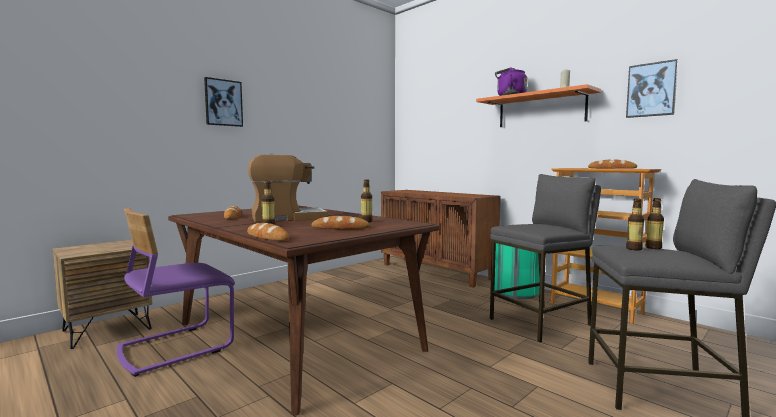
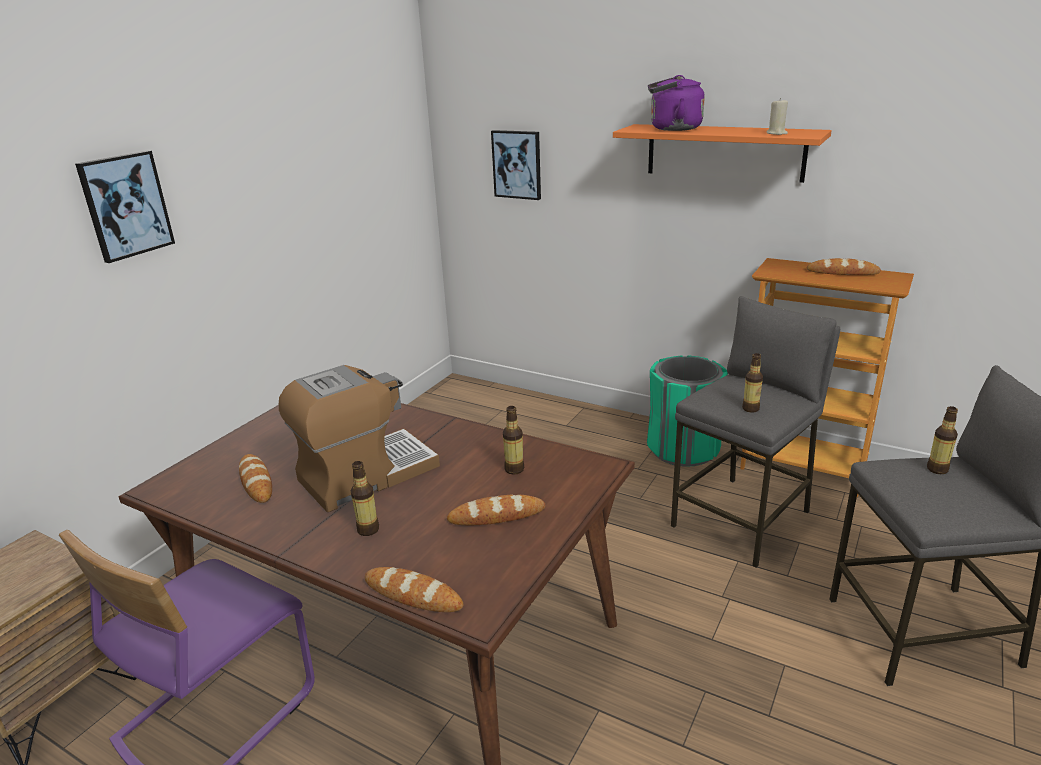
camera: 15 degrees left, 20 degrees up
(436, 271) = (542, 412): brown cabinet -> none
(634, 249) = (916, 479): bottle -> bottle (750, 408)
(651, 90) = (913, 144): picture -> picture (517, 164)

